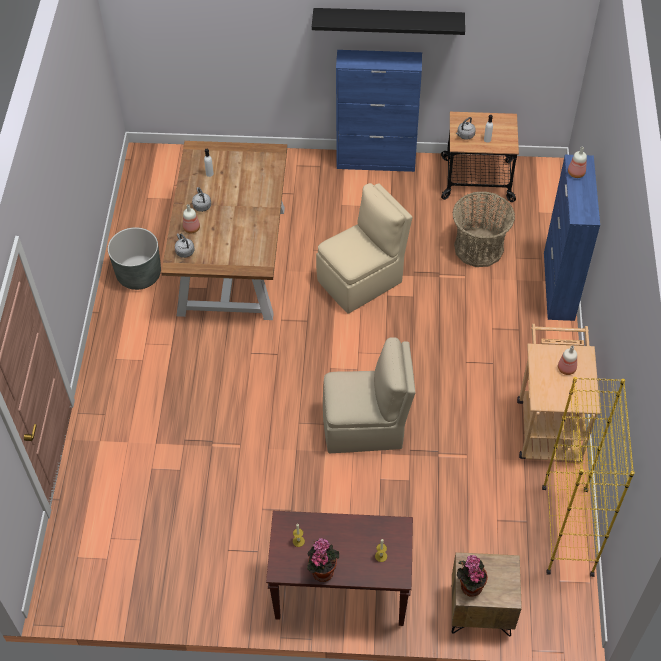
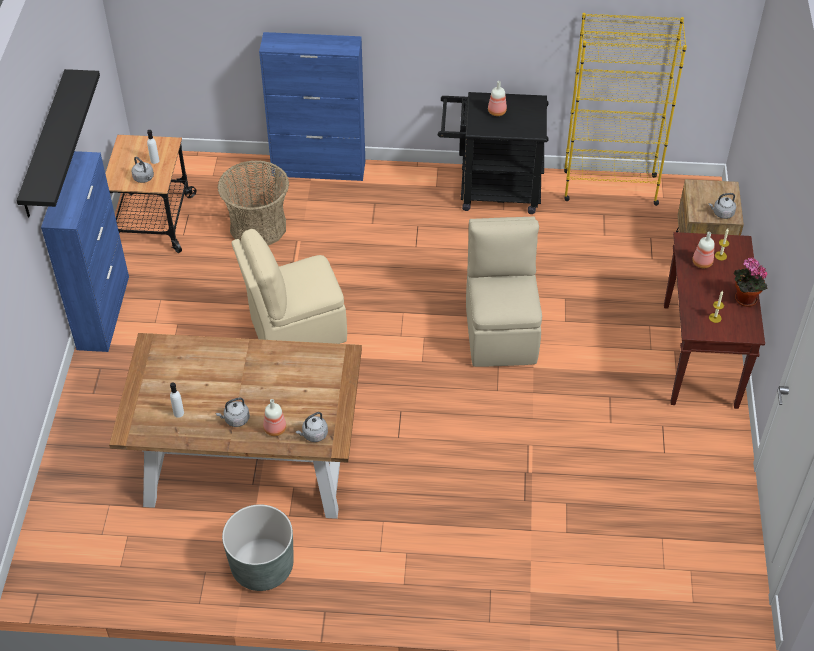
camera: 90 degrees left, 5 degrees down
(362, 280) = (295, 330): beige chair -> beige chair turned 75 degrees counterclockwise
(469, 585) = (722, 213): potted plant -> grey kettle
(548, 423) = (491, 190): beige cart -> black cart
(575, 173) = (288, 46): bottle -> bottle (702, 263)

